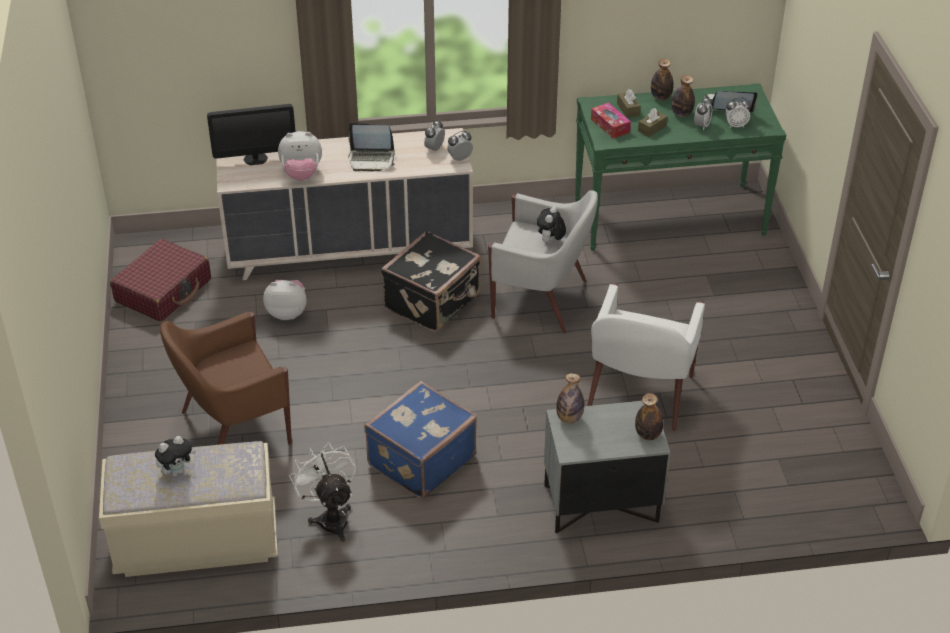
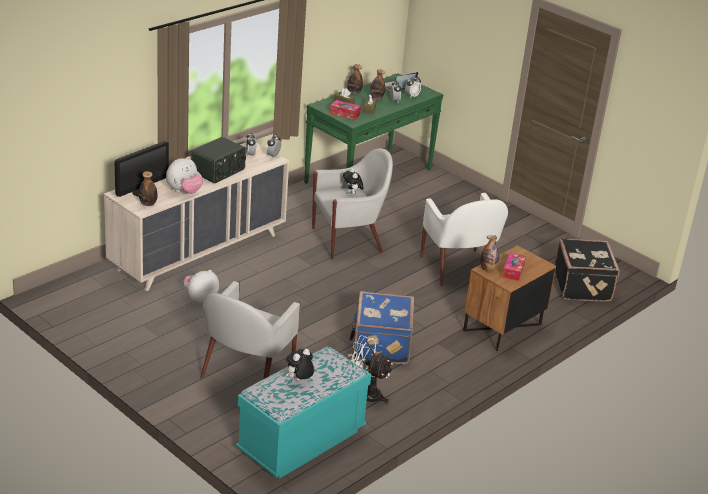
camera: 40 degrees left, 10 degrees down
(163, 290) = (97, 315): red suitcase -> none
(177, 471) = (299, 380): plush toy -> plush toy turned 150 degrees counterclockwise
(196, 543) = (301, 441): beige bench -> turquoise bench
(233, 428) = (246, 373): brown armchair -> white armchair
(371, 159) = (218, 171): laptop -> radio
(434, 302) = (286, 262): black suitcase -> black suitcase (583, 286)
(599, 435) = (513, 271): none -> tissue box
(600, 505) = (503, 328): grey nightstand -> brown nightstand
(648, 435) = (536, 262): bottle -> bottle (148, 204)

